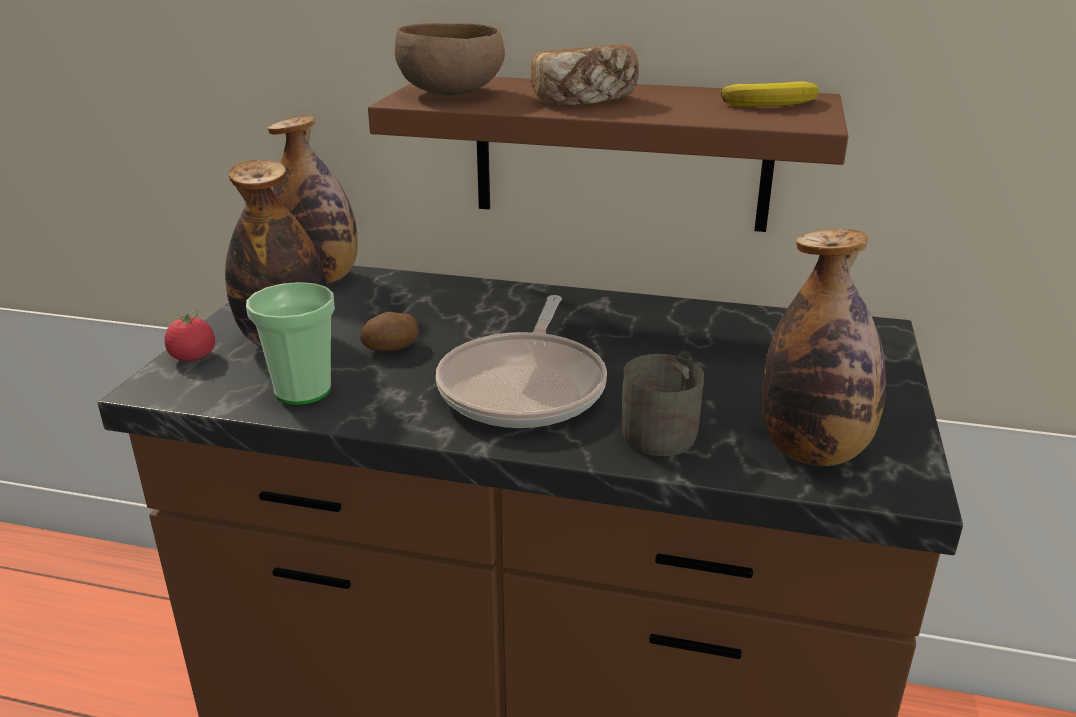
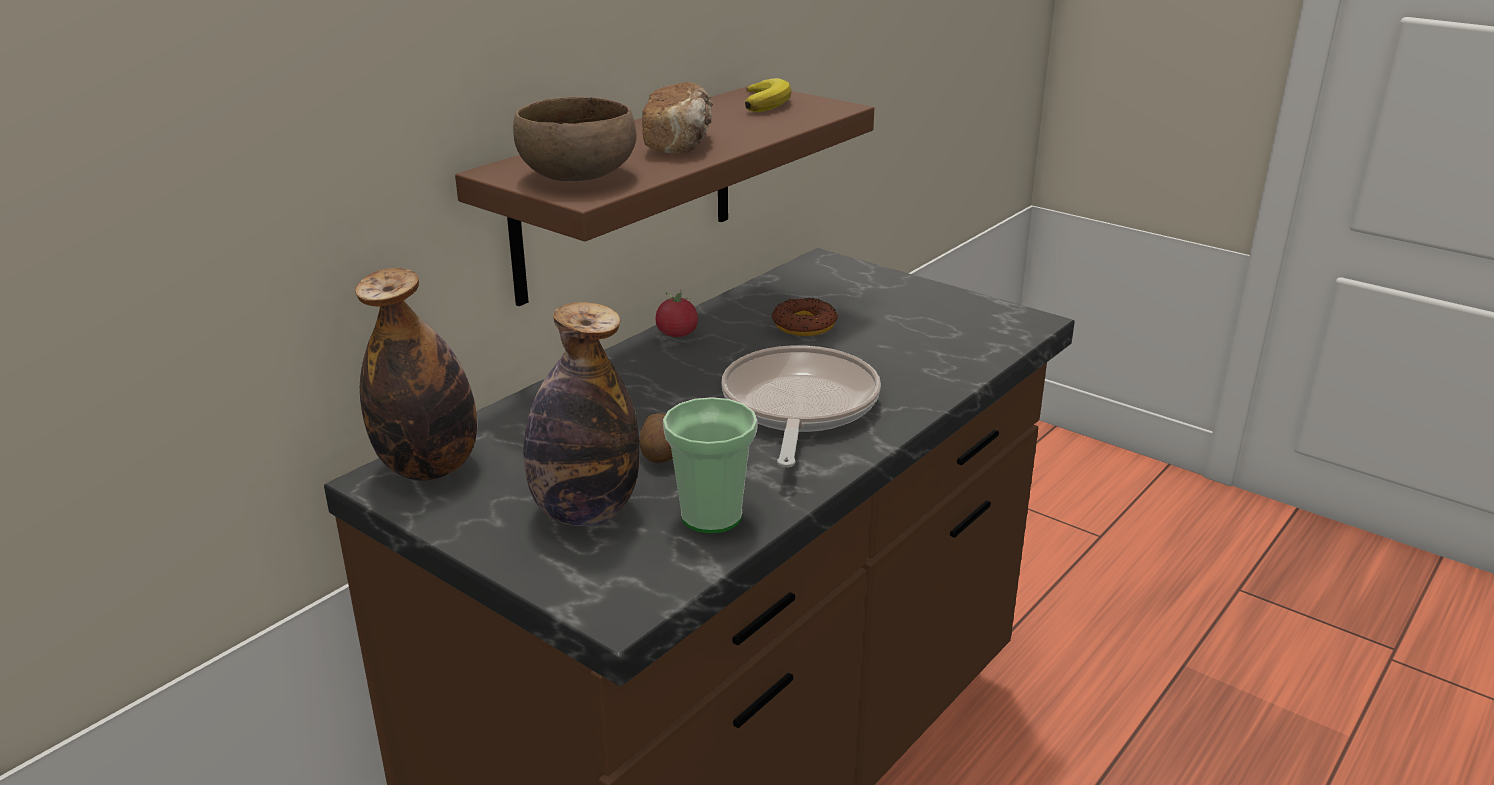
camera: 65 degrees left, 0 degrees up
(193, 357) = (564, 576): tomato -> tomato (677, 334)
(525, 386) = (798, 407): frying pan -> frying pan turned 120 degrees counterclockwise
(667, 432) = (914, 371): grey mug -> none
(705, 352) = (804, 325): none -> donut
(813, 451) = (973, 332): bottle -> none

